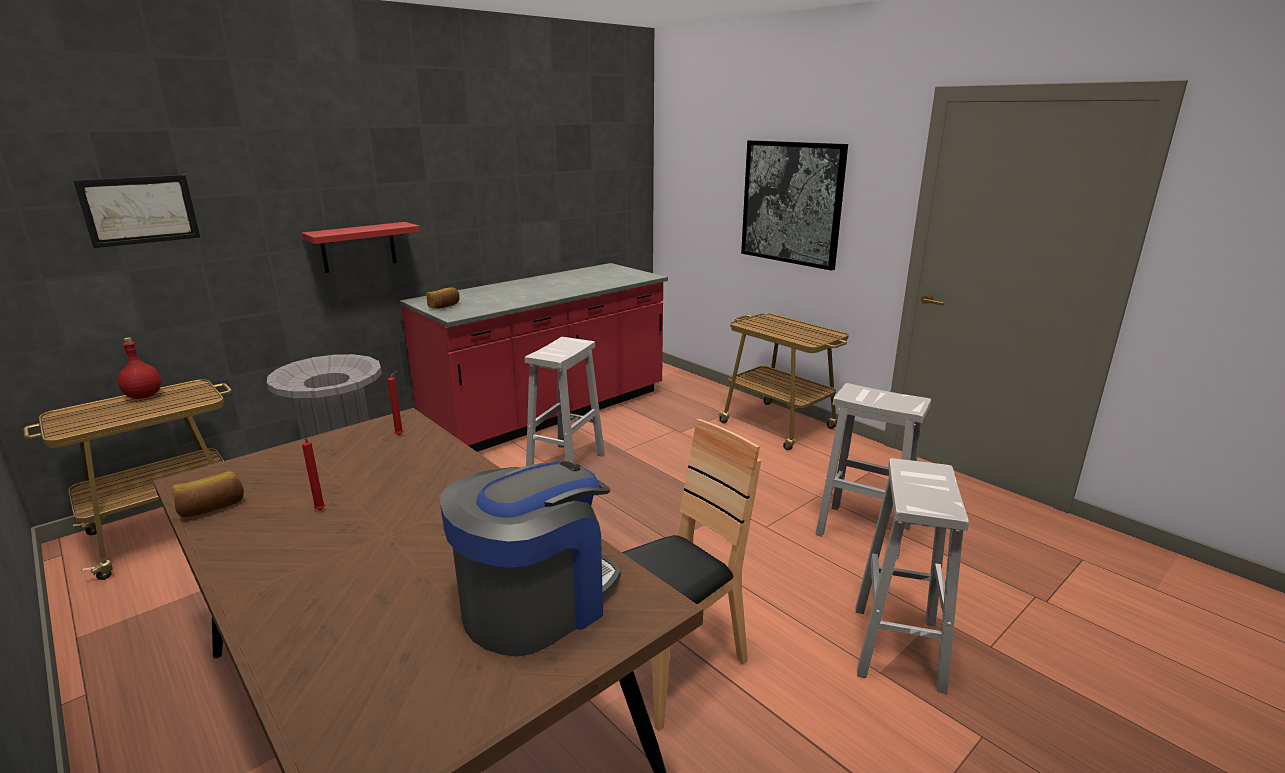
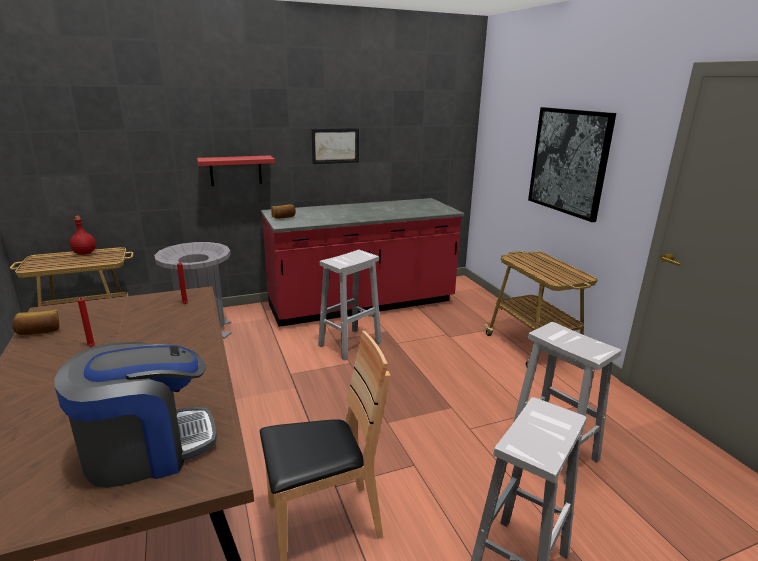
camera: 20 degrees right, 0 degrees up
(140, 210) = (96, 136): picture -> picture (335, 145)

